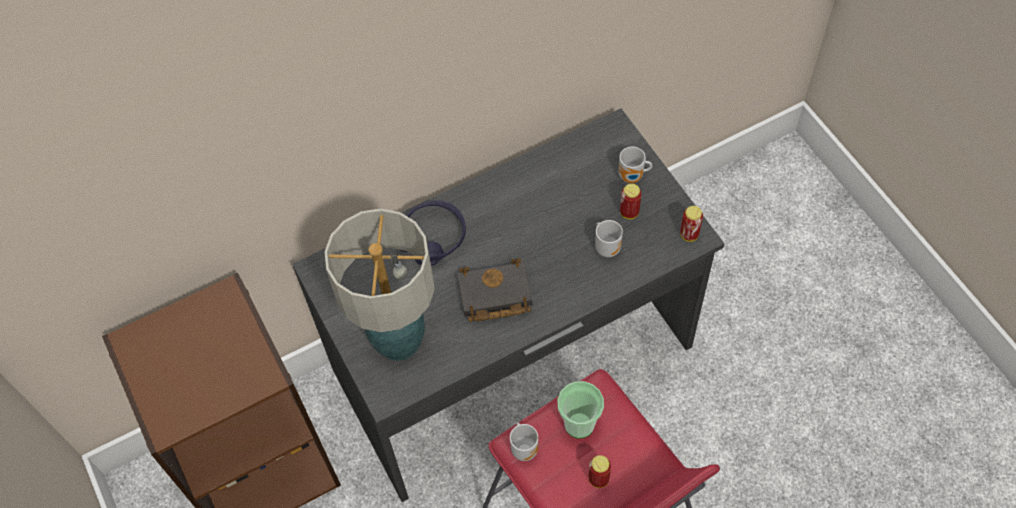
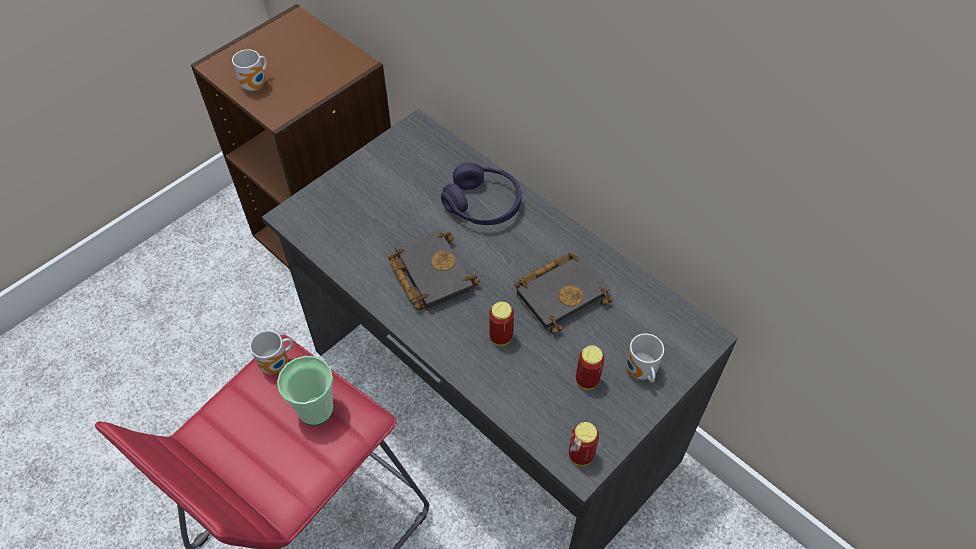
camera: 70 degrees right, 5 degrees down
(399, 340) = (355, 210): table lamp -> none
(545, 206) = (562, 293): none -> black book
(598, 479) = (252, 445): can -> can (501, 337)
(607, 247) = (529, 368): mug -> mug (256, 85)

